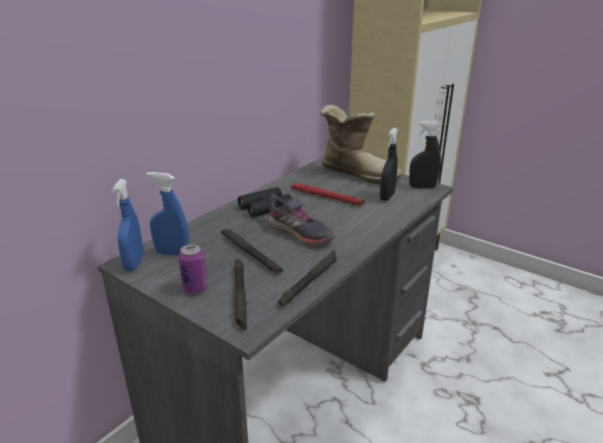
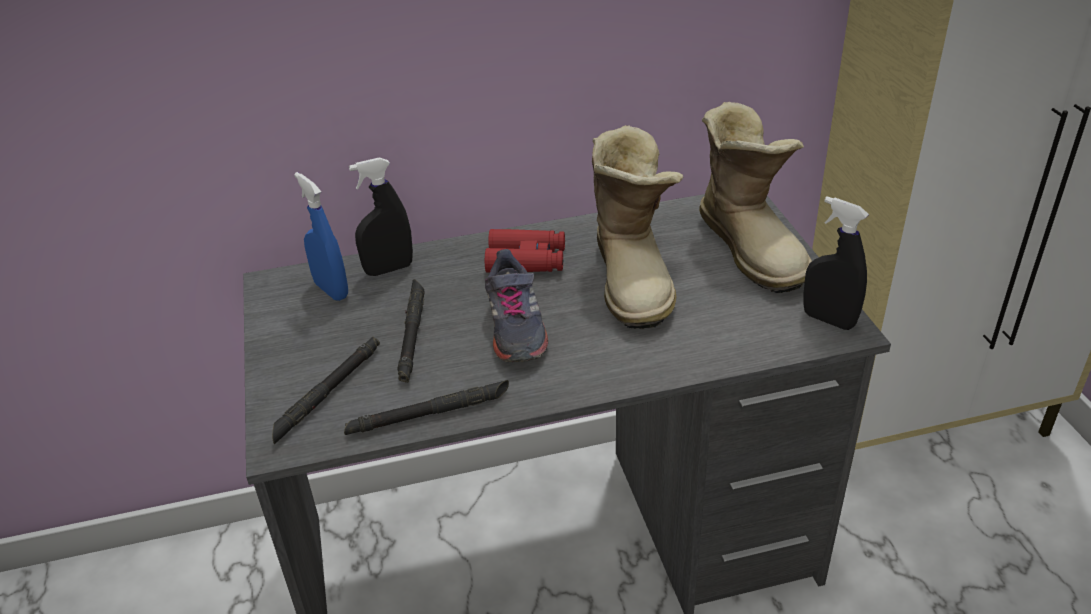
camera: 40 degrees right, 10 degrees up
(134, 263) = (278, 287): blue spray bottle -> none
(195, 288) = (296, 357): can -> none
(265, 207) = (526, 260): black binoculars -> red binoculars
(326, 197) = (635, 277): red flashlight -> boot
(387, 197) = (735, 315): black spray bottle -> black spray bottle (389, 269)

